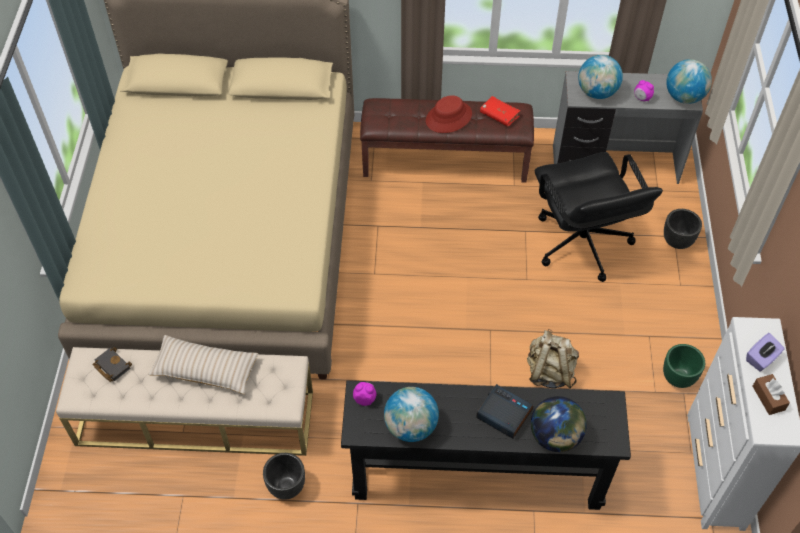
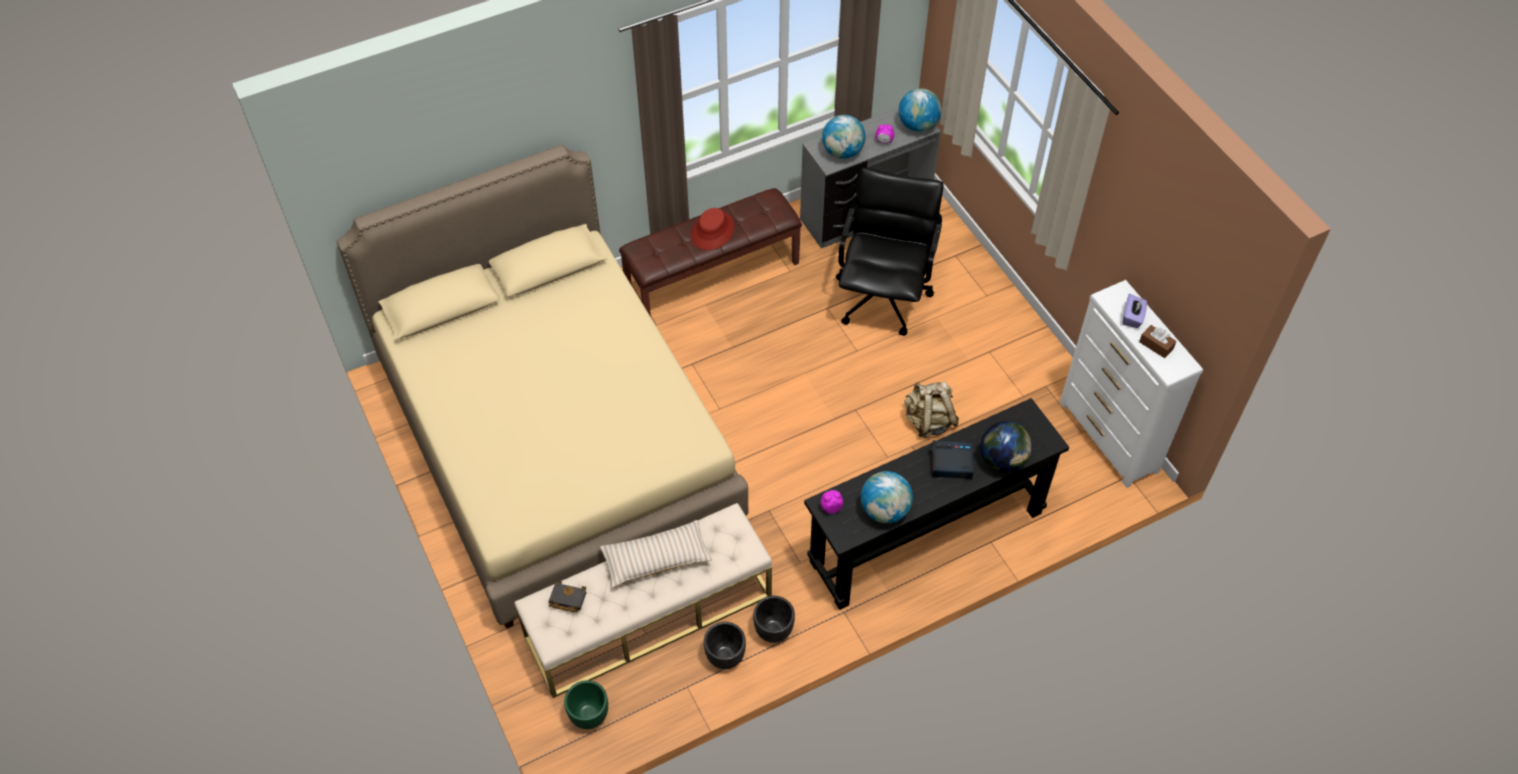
camera: 30 degrees left, 0 degrees up
(499, 115) = (756, 210): red book -> none
(581, 244) = (883, 297): black office chair -> black office chair turned 120 degrees counterclockwise
(676, 241) = (960, 259): black planter -> black planter (724, 657)
(677, 378) = (1033, 375): green planter -> green planter (588, 716)

